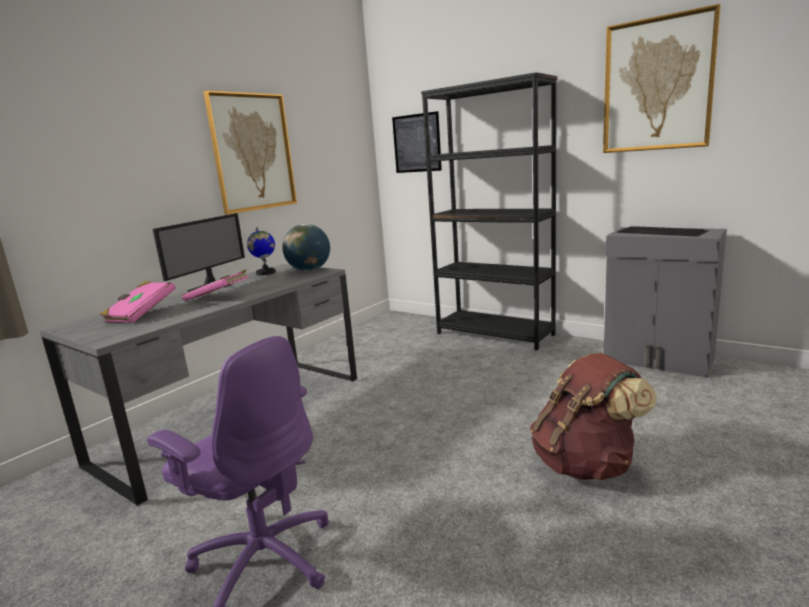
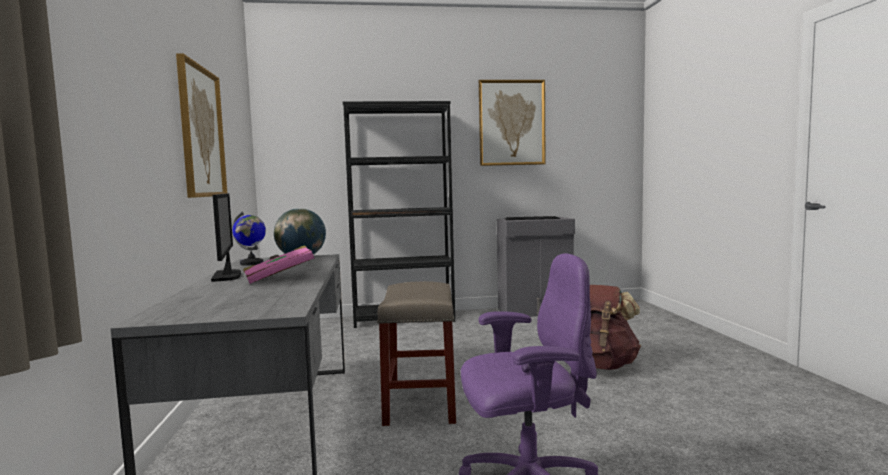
camera: 45 degrees left, 10 degrees down
(141, 314) = (230, 297): pink book -> none
(347, 435) = (421, 404): none -> beige stool
(416, 143) = (308, 149): picture -> none

